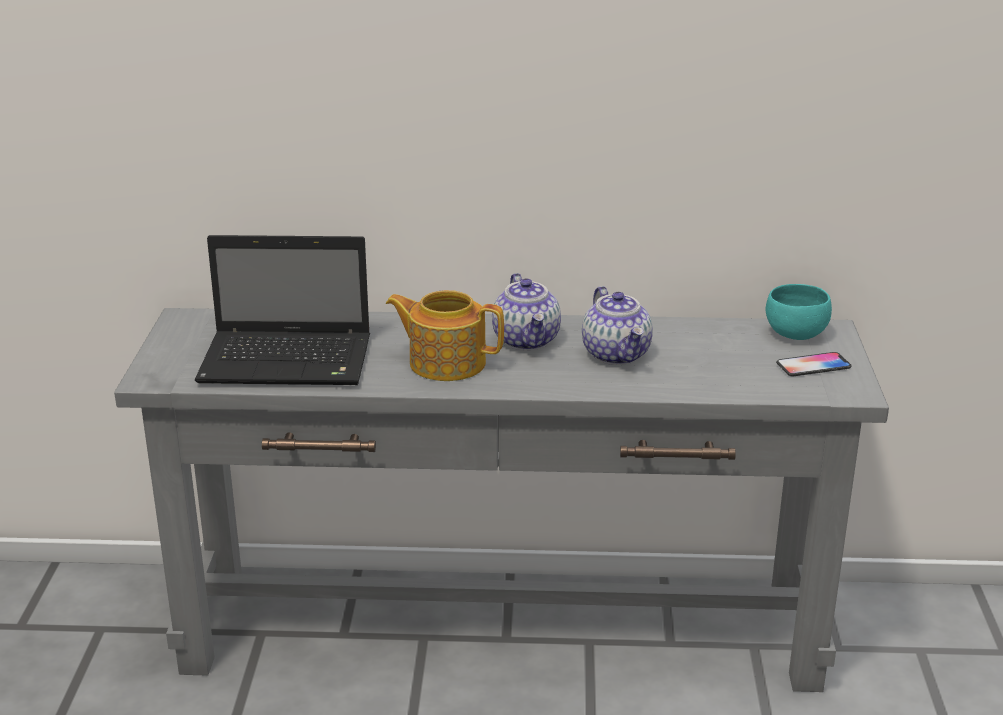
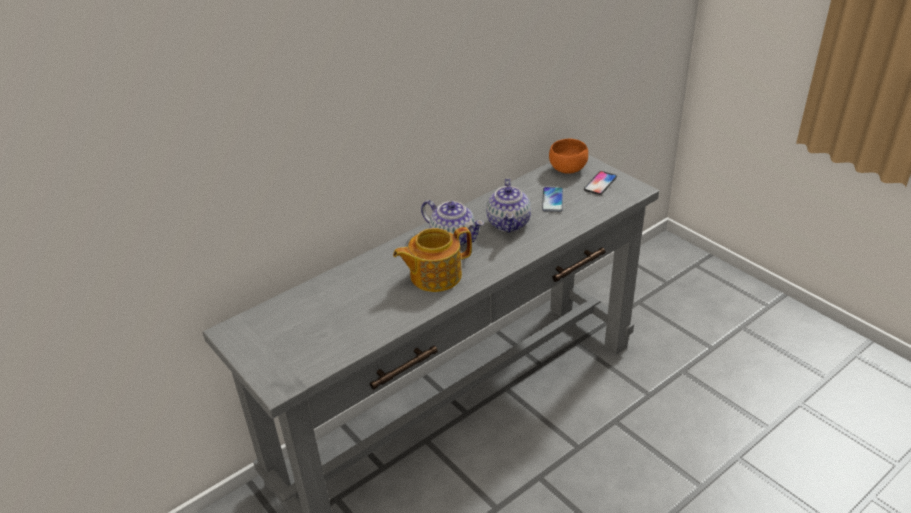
camera: 40 degrees left, 10 degrees up
(290, 361) = (347, 324): laptop -> none
(617, 355) = (509, 223): teapot -> teapot turned 60 degrees clockwise
(715, 355) = (552, 200): none -> phone
(793, 334) = (566, 170): turquoise bowl -> orange bowl

